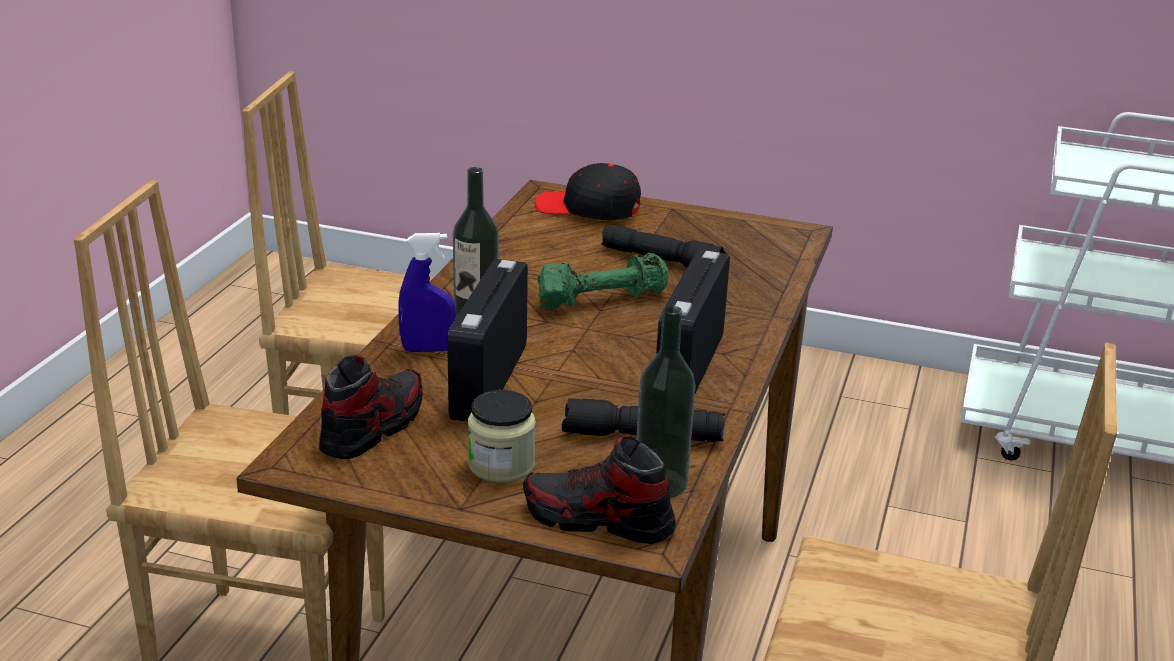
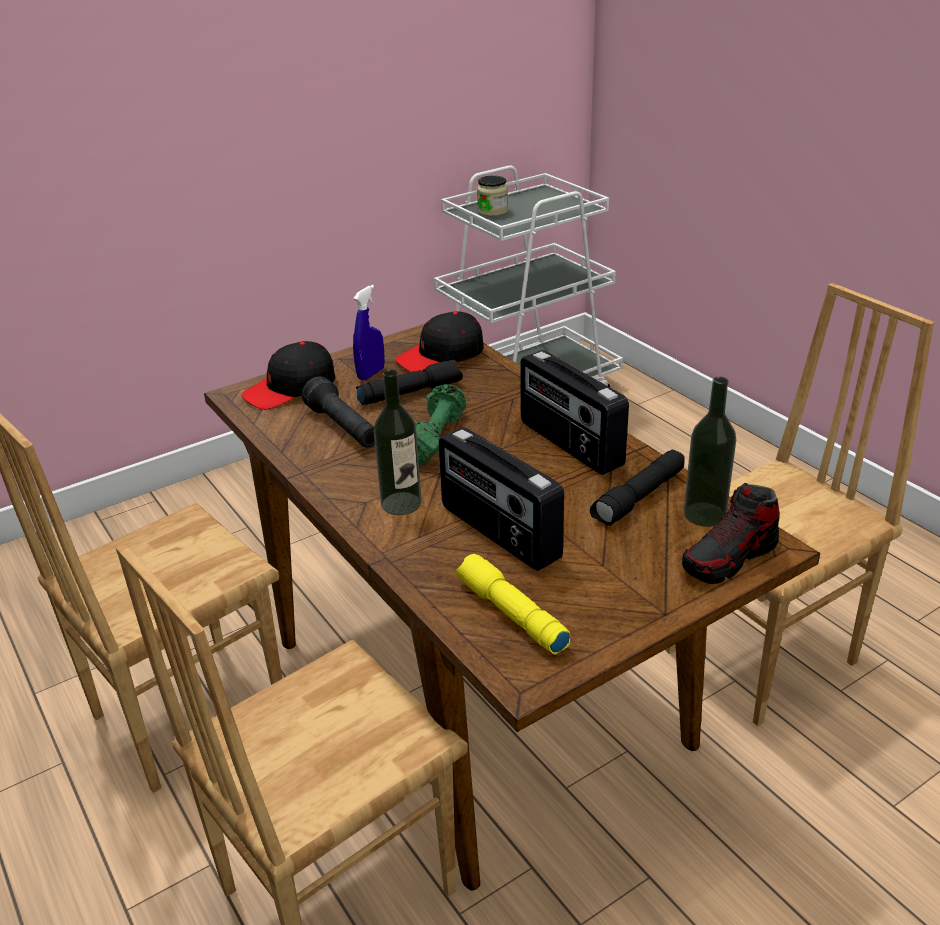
camera: 50 degrees left, 5 degrees up
(373, 427) = (510, 614): shoe -> yellow flashlight
(428, 349) = (419, 542): blue spray bottle -> blue spray bottle (371, 374)
(501, 465) = (623, 572): jar -> jar (492, 211)
(558, 254) = (344, 428): none -> black flashlight
(753, 251) = (441, 356): none -> black cap

